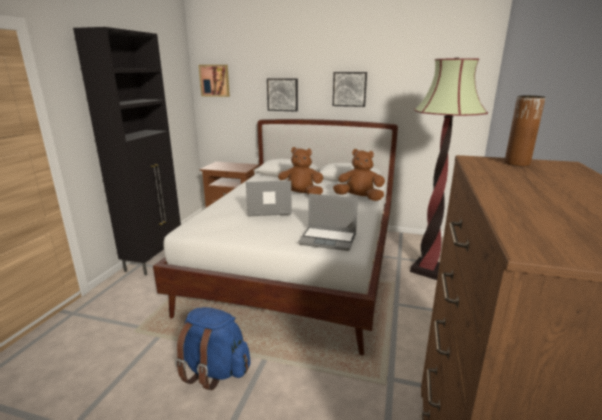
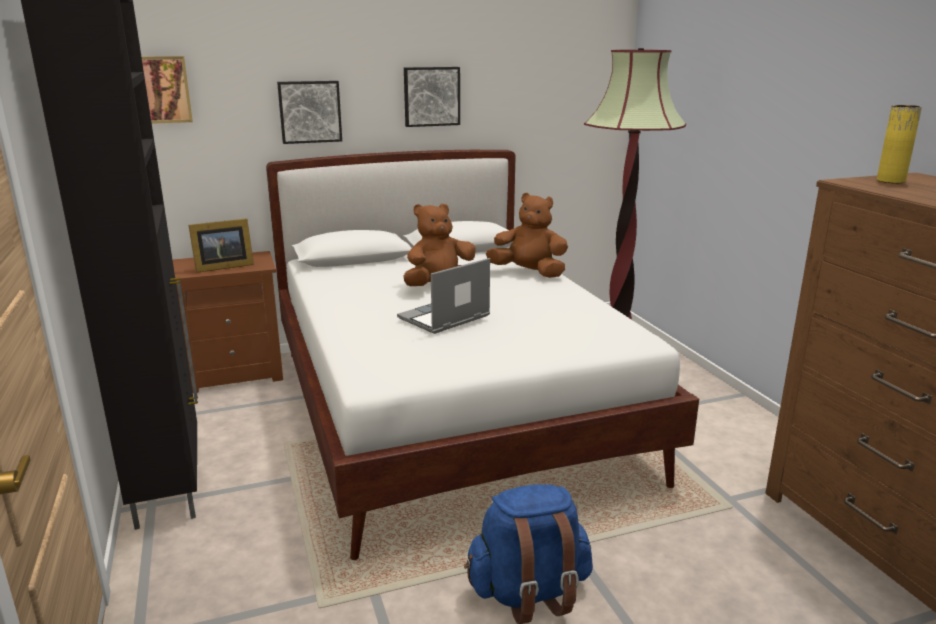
camera: 35 degrees left, 0 degrees up
(228, 167) = (222, 267): none -> picture frame
(328, 239) = (597, 335): laptop -> none
(359, 198) = (529, 273): brown plush toy -> brown plush toy turned 45 degrees clockwise
(517, 163) = (890, 181): brown vase -> yellow vase

